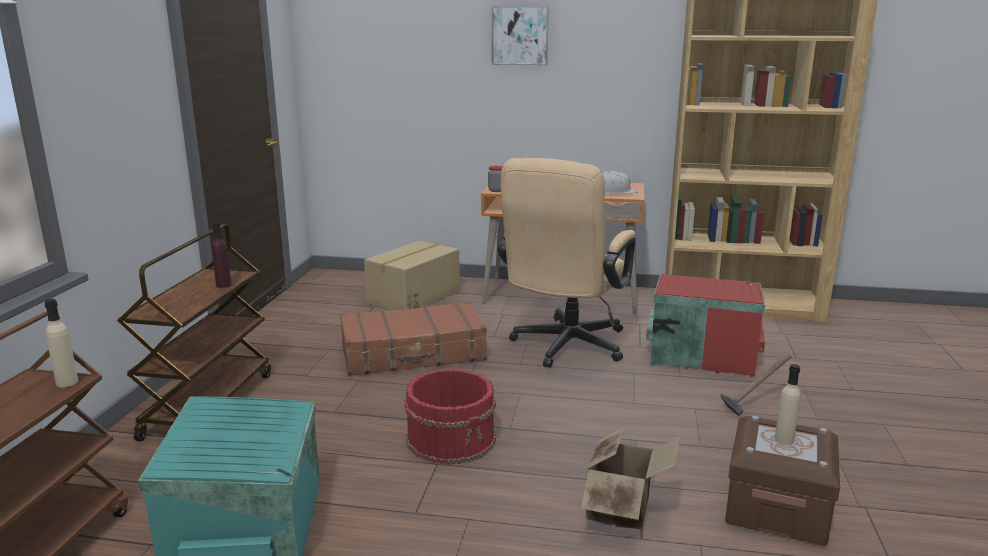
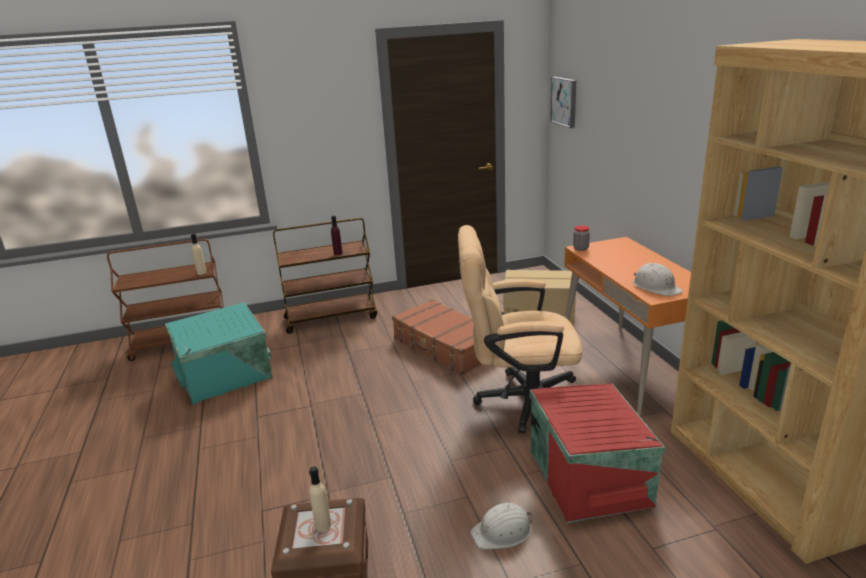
camera: 65 degrees right, 5 degrees up
(452, 439) = (342, 400): red bucket -> none
(520, 35) = (656, 104): picture -> picture (564, 101)
(624, 510) = (292, 494): cardboard box -> none
(752, 405) = (502, 531): hammer -> white hard hat

